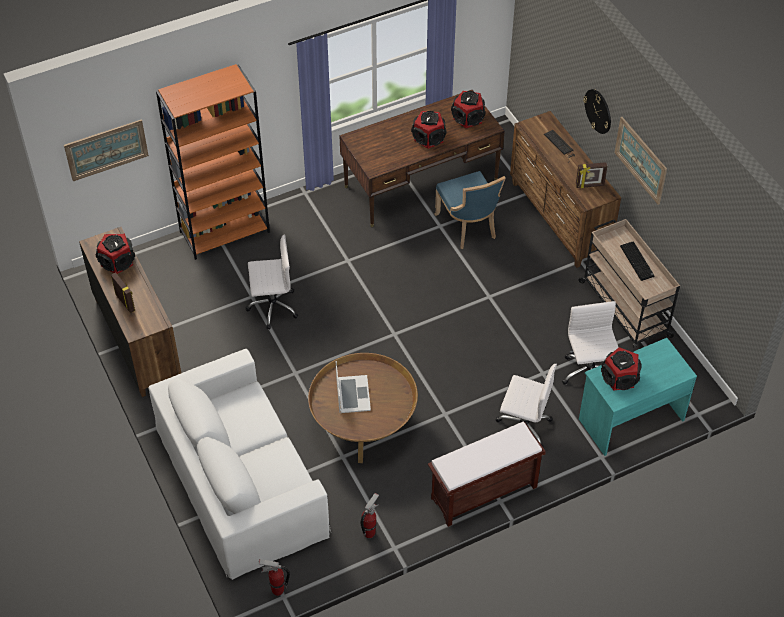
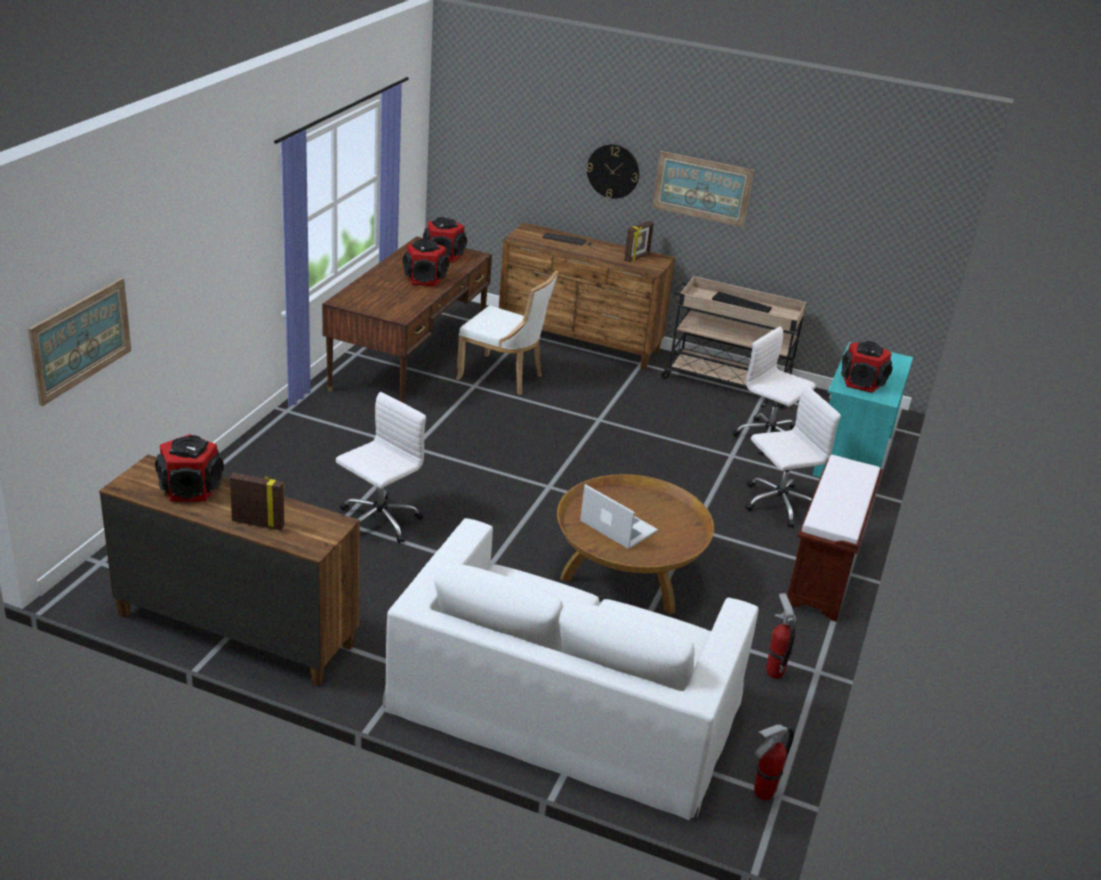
camera: 45 degrees left, 20 degrees down
(225, 231) = (228, 478): orange bookcase -> none
(468, 227) = (504, 377): blue chair -> white chair

